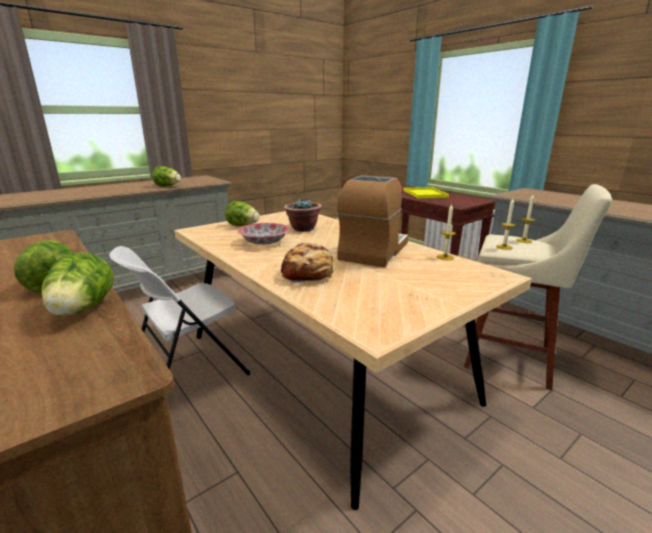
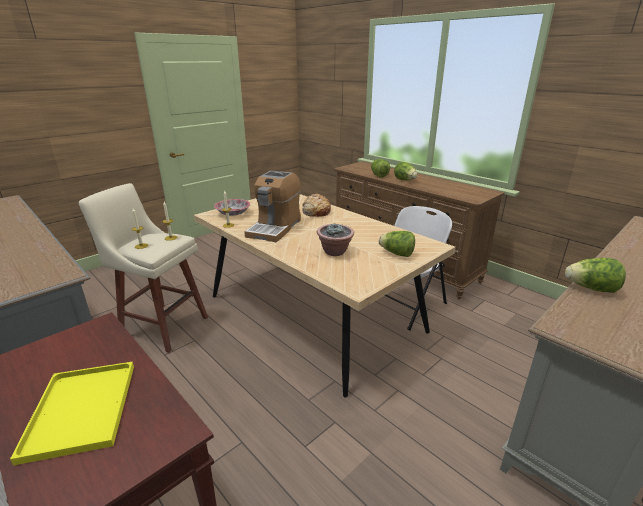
camera: 175 degrees right, 5 degrees up
(264, 242) = (359, 233): bowl -> bowl (233, 213)

